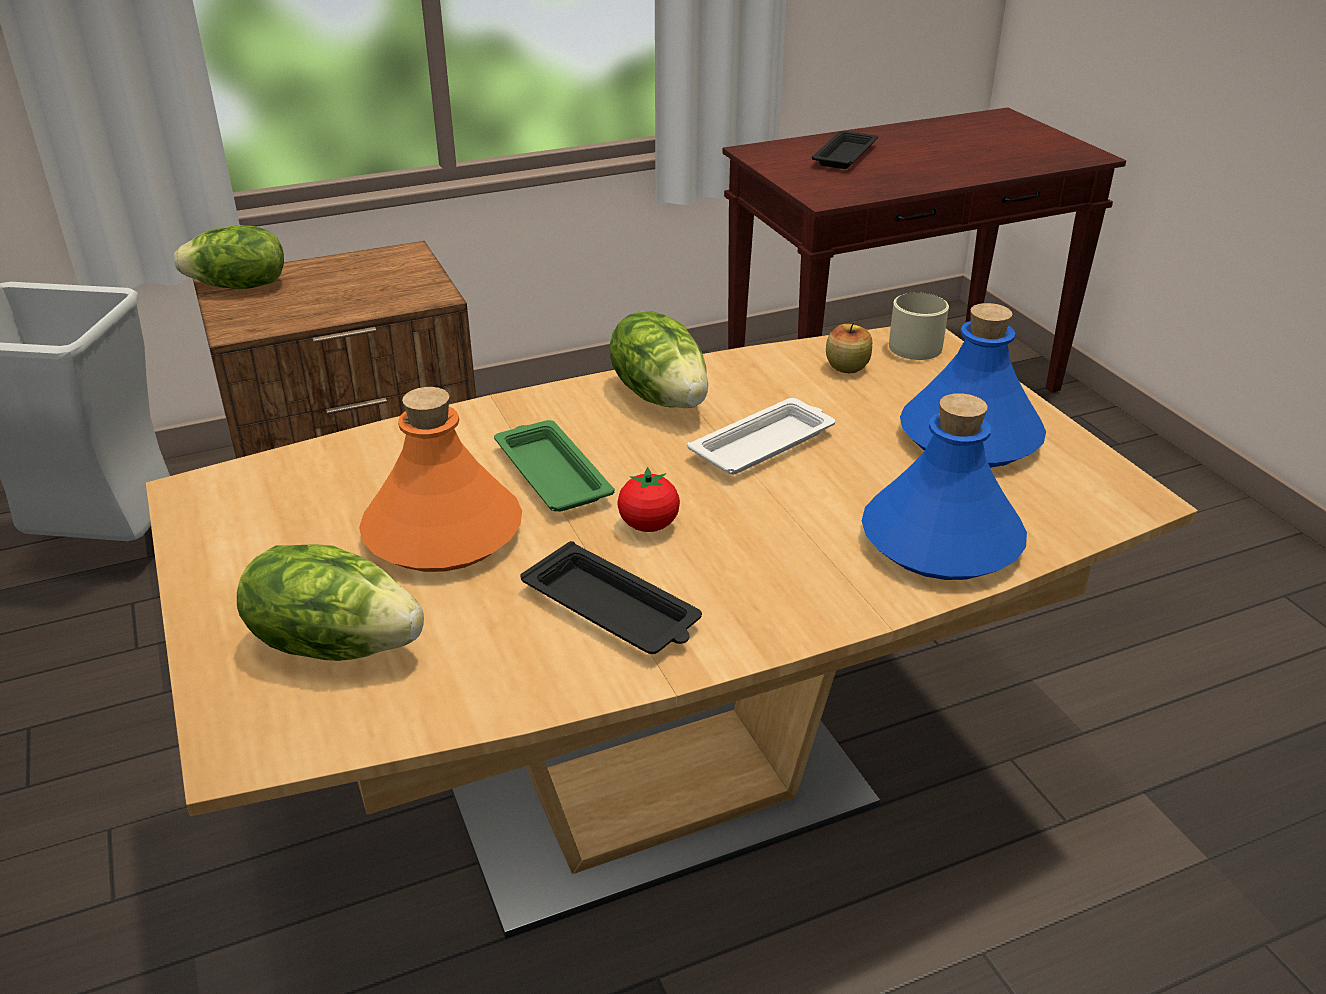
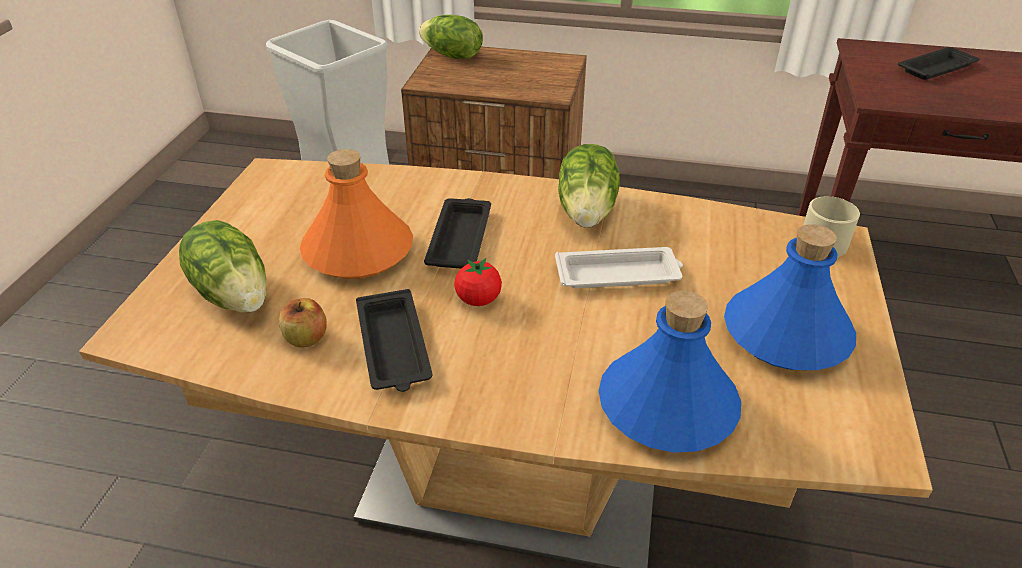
camera: 35 degrees right, 5 degrees up
(551, 473) = (460, 238): green tray -> black tray
(847, 367) = (747, 240): apple -> apple (306, 338)

